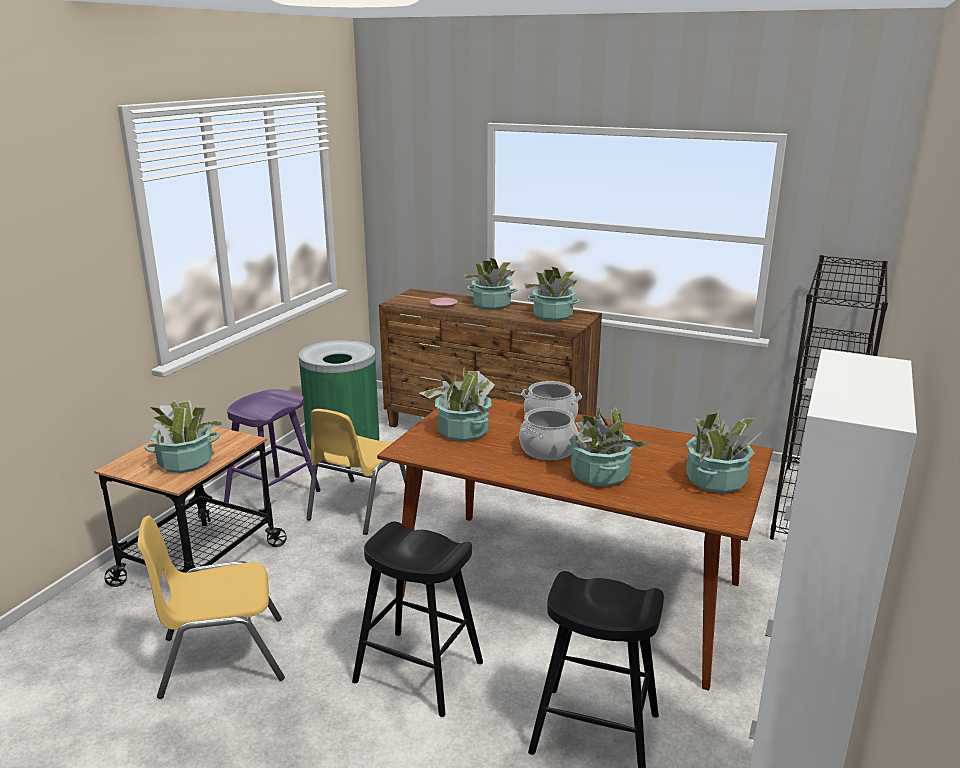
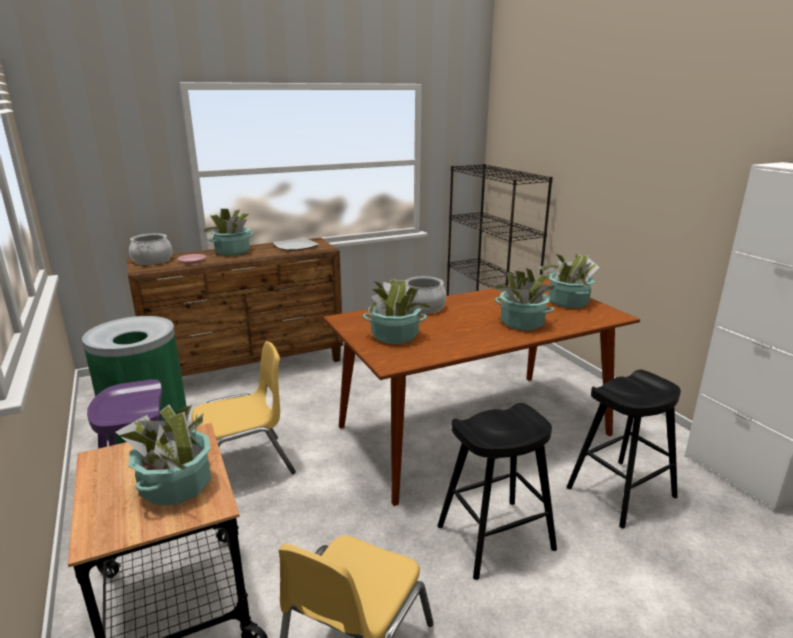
camera: 50 degrees left, 0 degrees up
(358, 507) = (243, 467): yellow chair -> yellow chair turned 90 degrees counterclockwise
(547, 449) = (466, 323): cooking pot -> cooking pot (152, 261)
(552, 316) = (295, 246): potted plant -> plate

